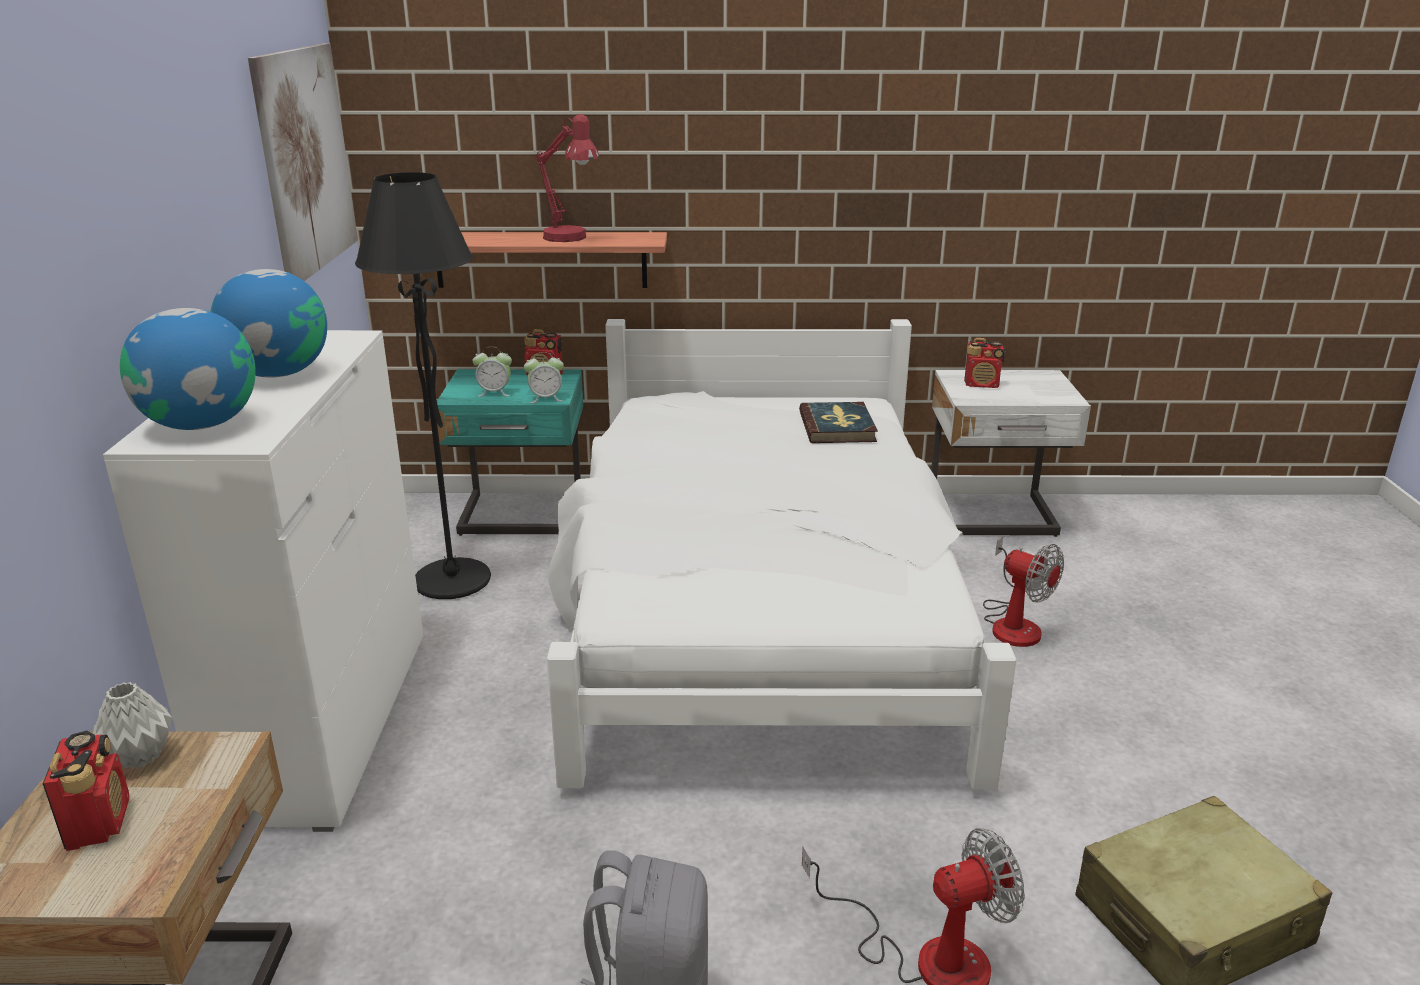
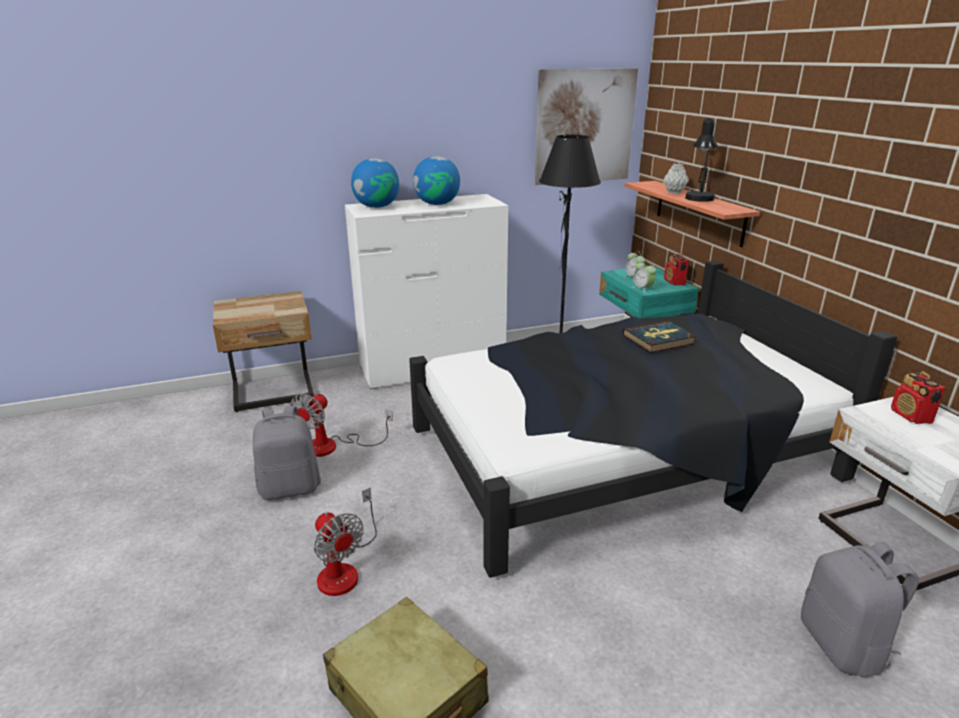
camera: 70 degrees right, 0 degrees up
(99, 822) = (255, 305): radio -> none
(140, 756) = (289, 301): grey vase -> grey vase (674, 192)
(571, 238) = (698, 200): red table lamp -> black table lamp
(760, 614) = (616, 455): white bed -> black bed
(837, 427) = (750, 378): book -> book (658, 339)
(1013, 623) = (718, 574): fan -> fan (333, 446)
(1120, 595) = (843, 646): none -> grey backpack

